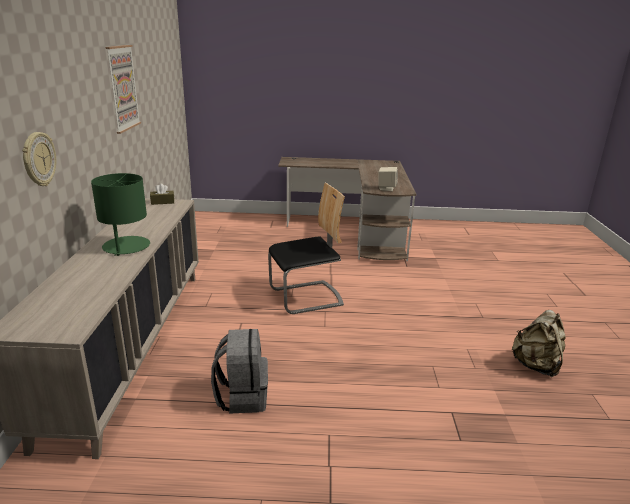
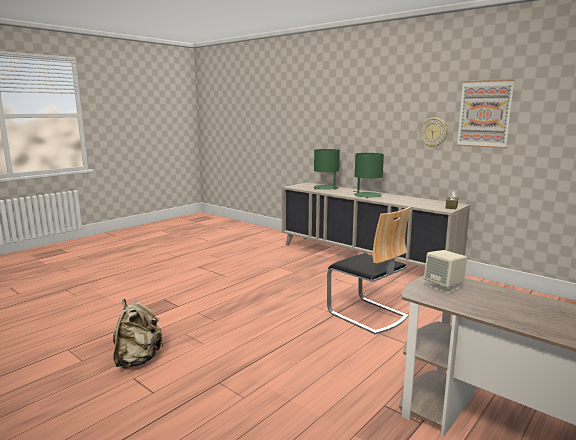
camera: 130 degrees right, 10 degrees down
(38, 159) = (363, 134): wall clock -> wall clock (433, 132)
(70, 291) = (326, 188): none -> green table lamp
(242, 396) = (281, 268): grey backpack -> none
(306, 297) = (367, 315): chair -> chair turned 60 degrees counterclockwise

